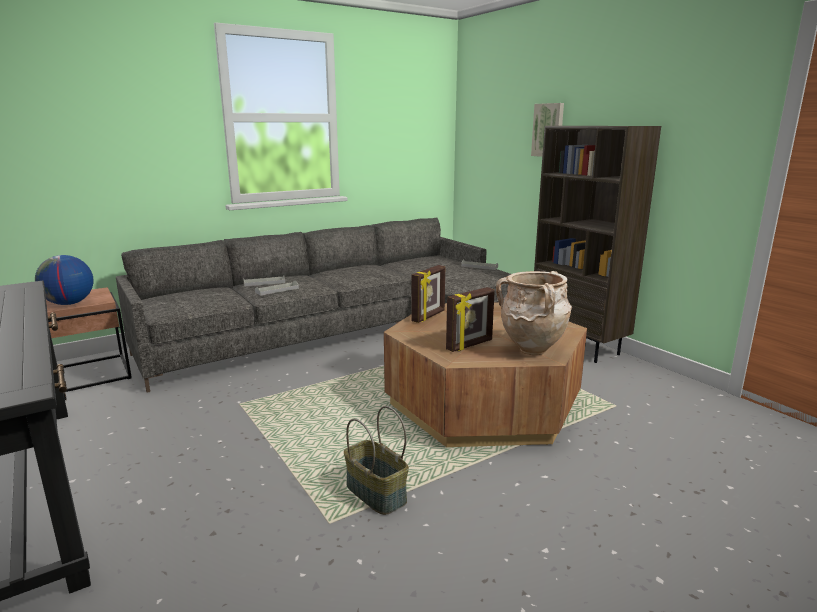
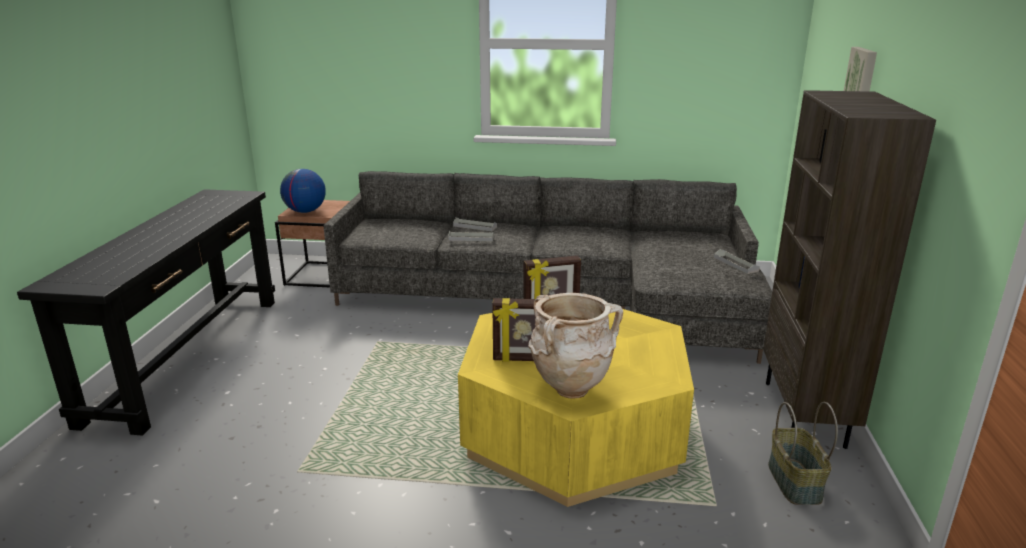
camera: 40 degrees right, 5 degrees up
(374, 493) = (357, 466): basket -> basket (793, 481)
(483, 402) = (573, 431): brown coffee table -> yellow coffee table

